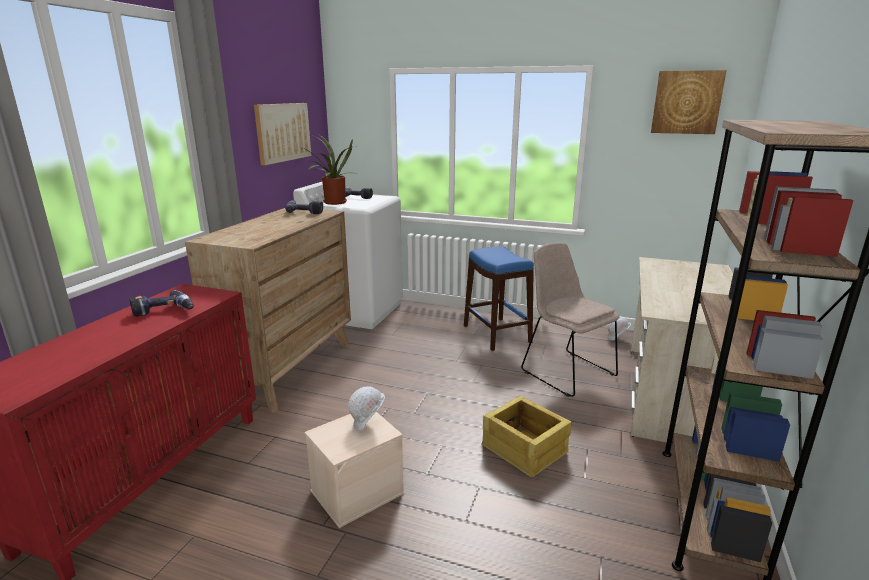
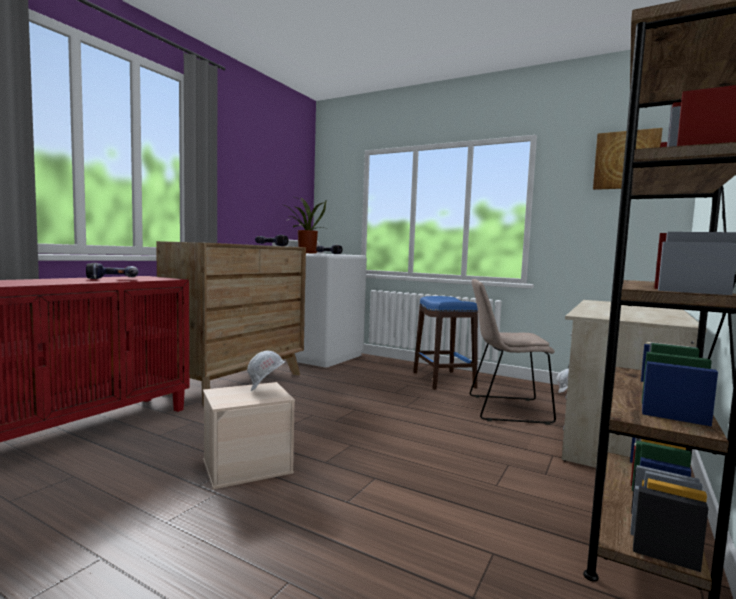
camera: 10 degrees right, 15 degrees down
(282, 132) = (270, 192): picture -> none
(524, 450) = (437, 457): crate -> none
(566, 371) = (504, 409): beige chair -> beige chair turned 60 degrees counterclockwise

